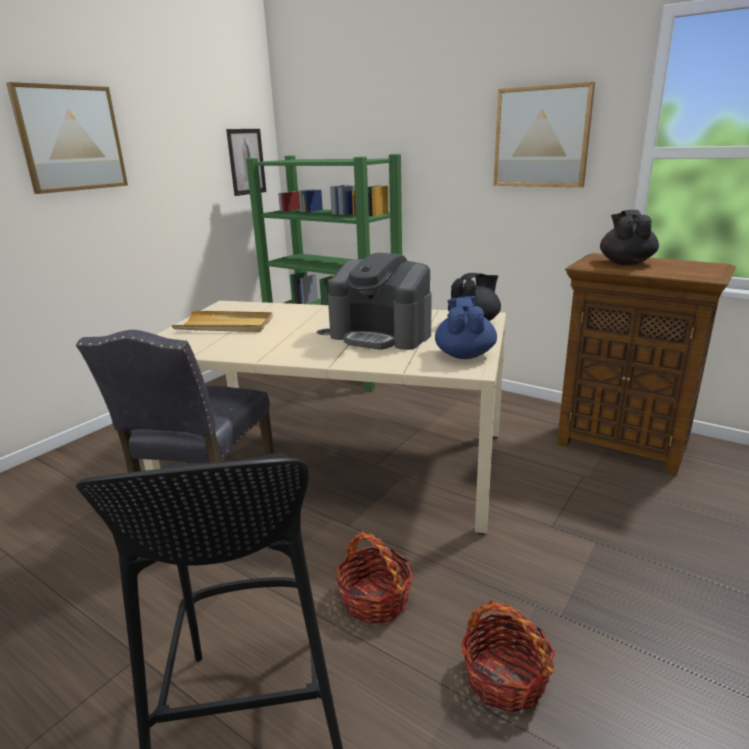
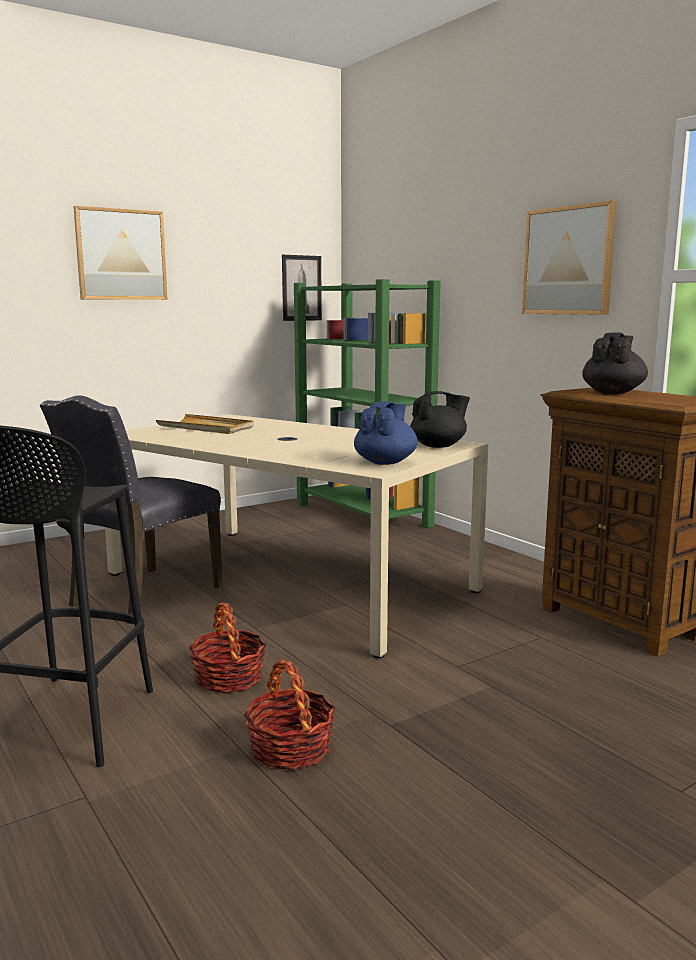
camera: 20 degrees right, 10 degrees down
(382, 335) = (332, 444): coffee machine -> none

